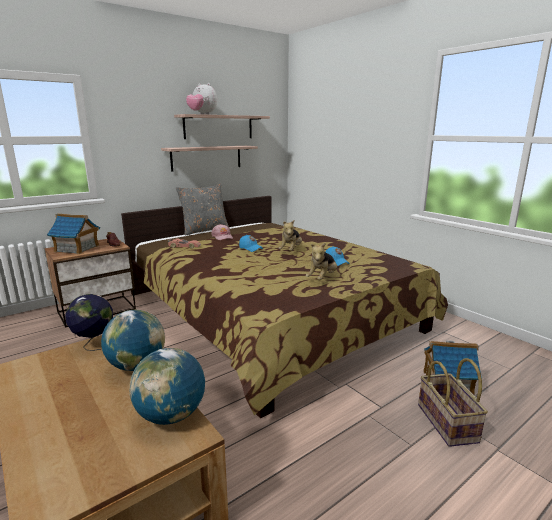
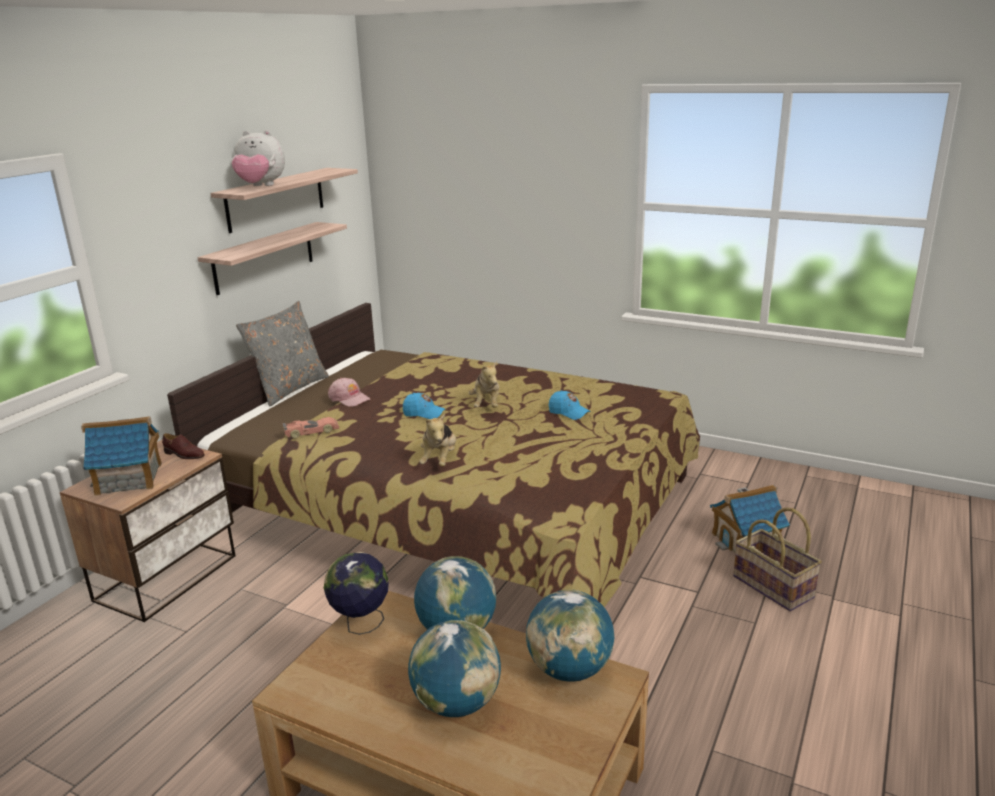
camera: 25 degrees left, 5 degrees up
(77, 410) = (456, 703): none -> globe
(322, 278) = (579, 444): plush toy -> plush toy (439, 460)

